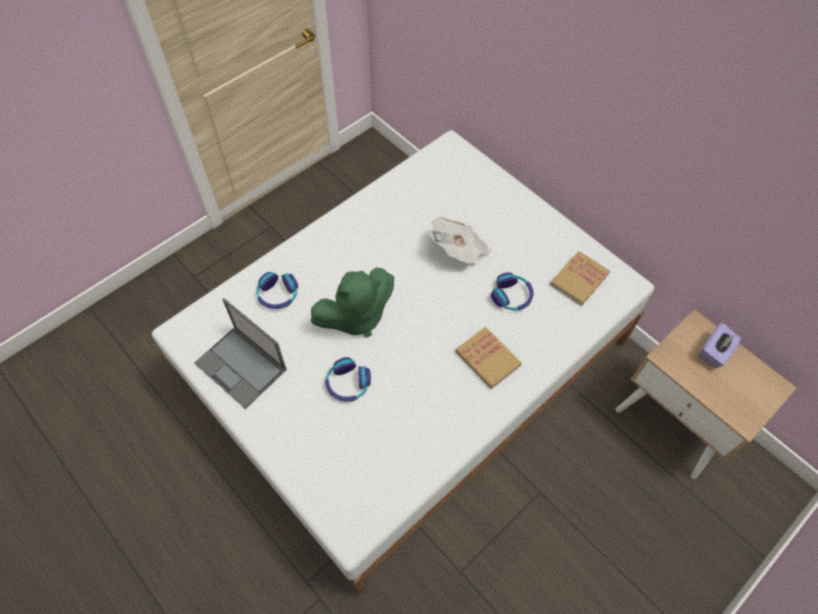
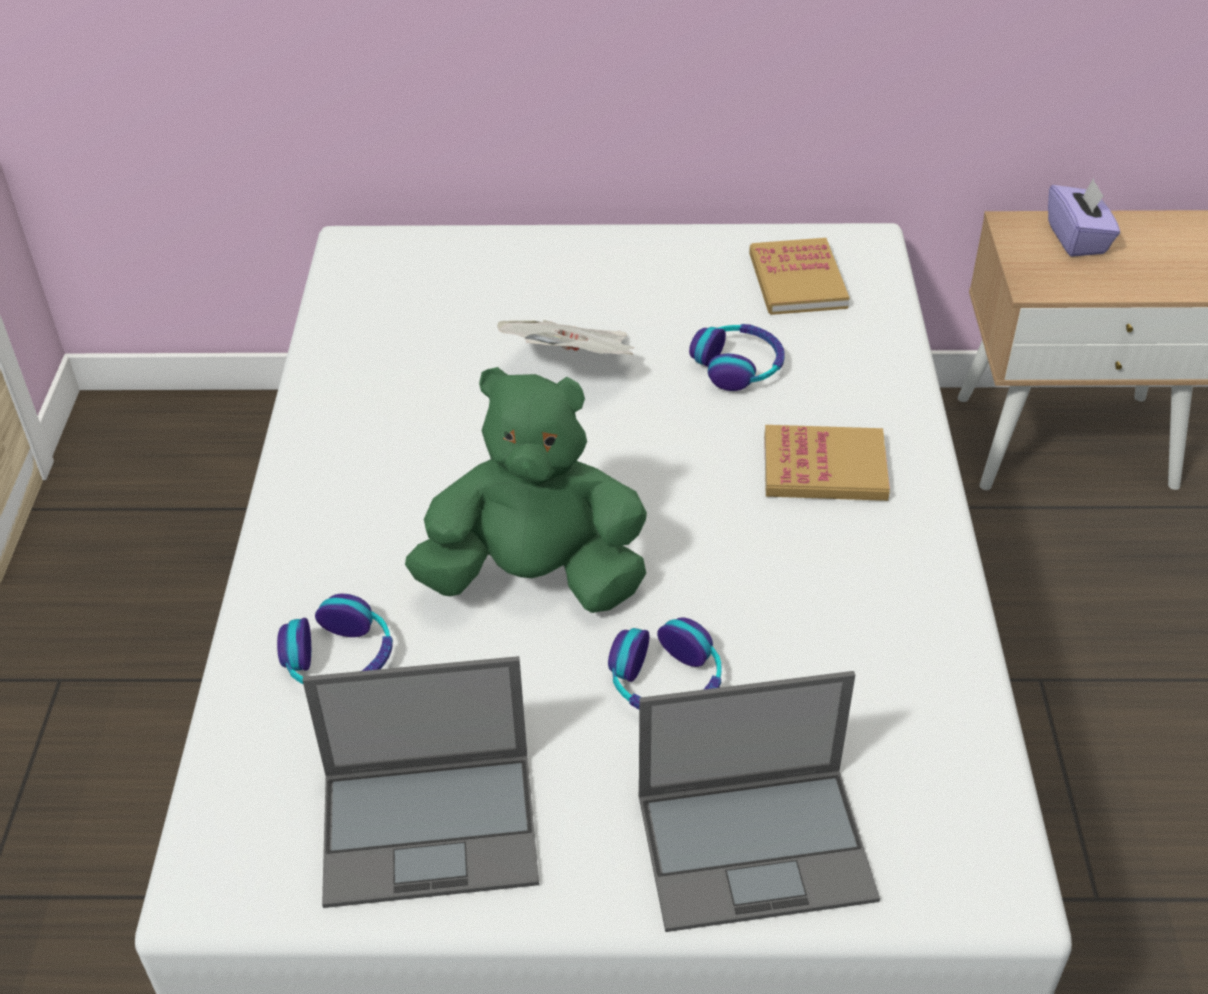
camera: 45 degrees left, 15 degrees down
(308, 455) = (757, 846): none -> laptop
(356, 316) = (536, 577): green plush toy -> green plush toy turned 105 degrees counterclockwise

